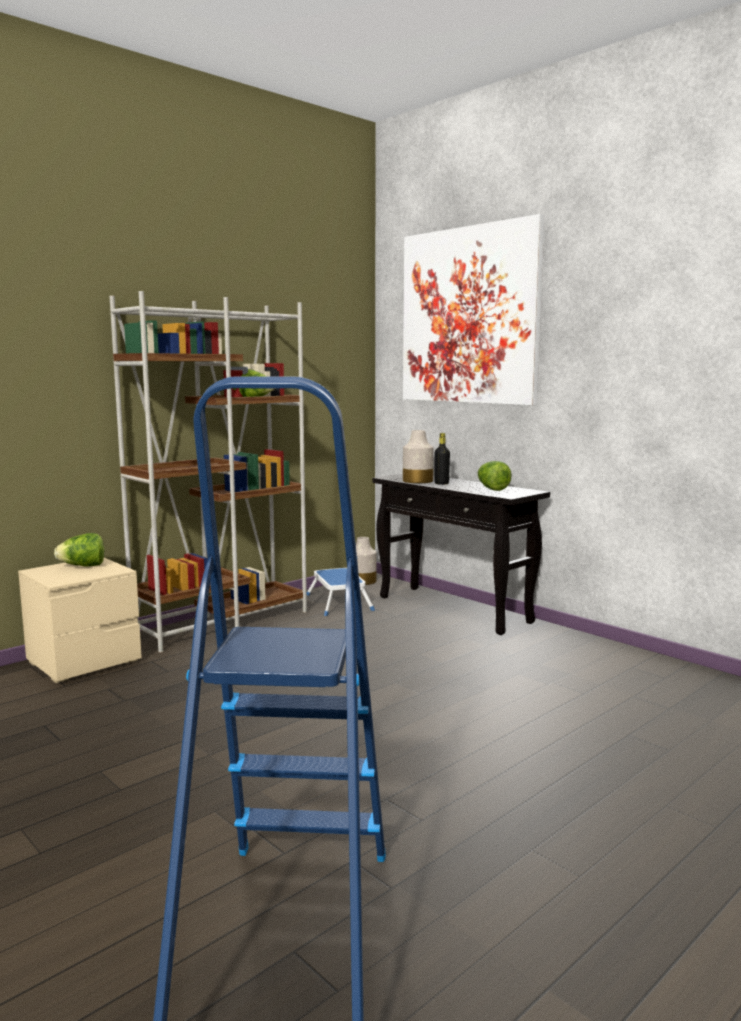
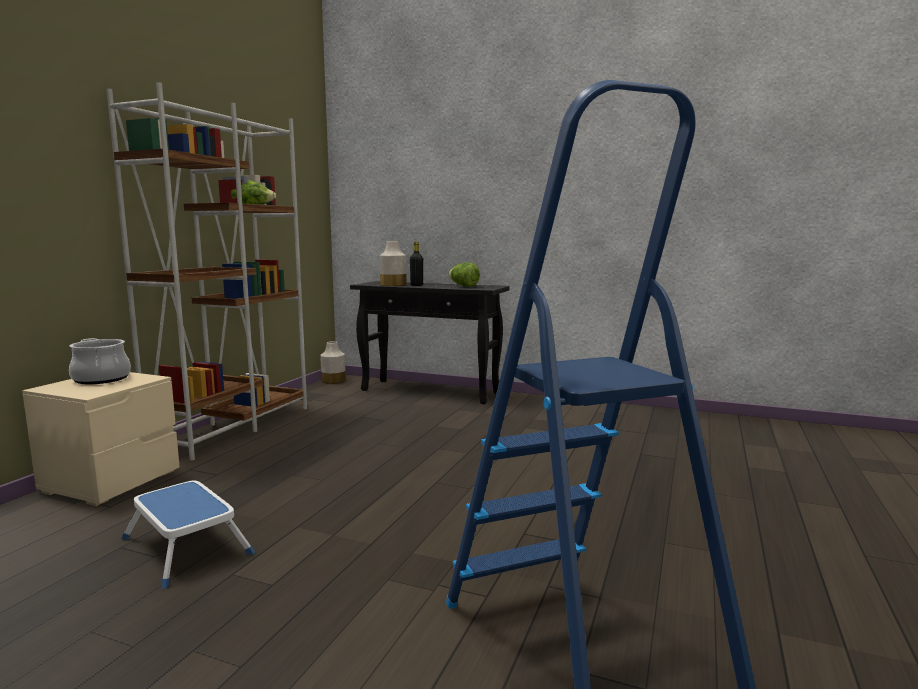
camera: 25 degrees left, 0 degrees up
(83, 566) = (102, 379): lettuce -> cooking pot
(339, 602) = (329, 398): blue step ladder -> blue step ladder (187, 545)
(469, 316) = (426, 144): picture -> none

